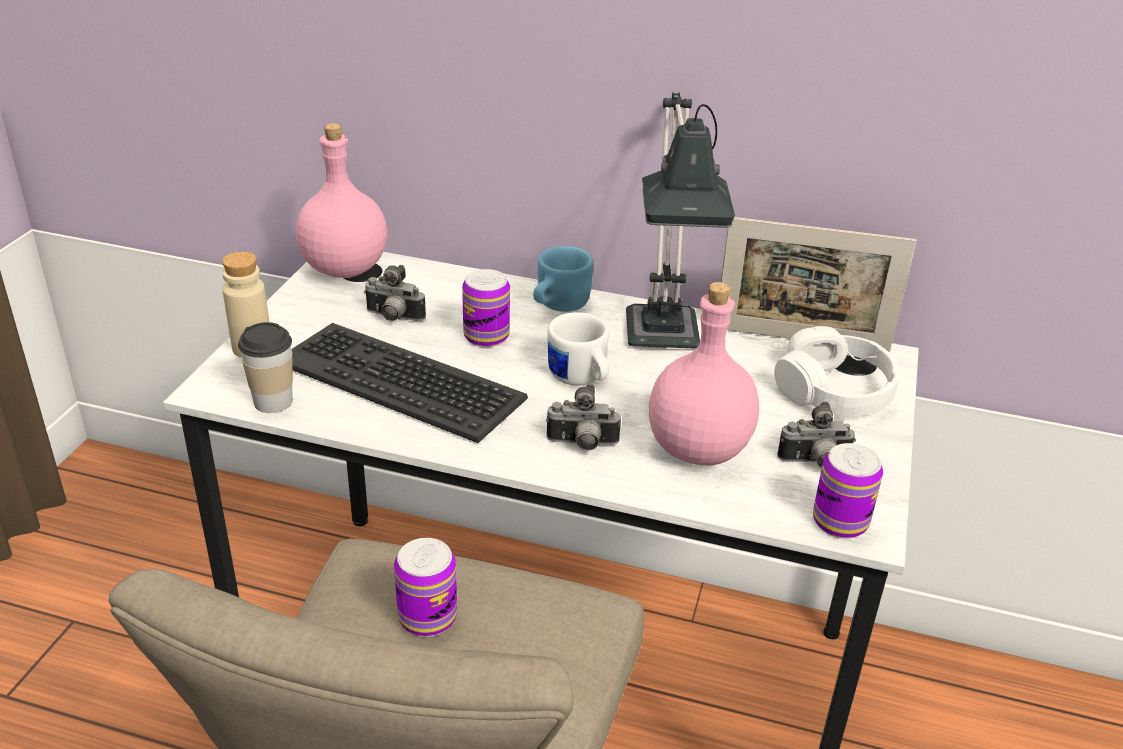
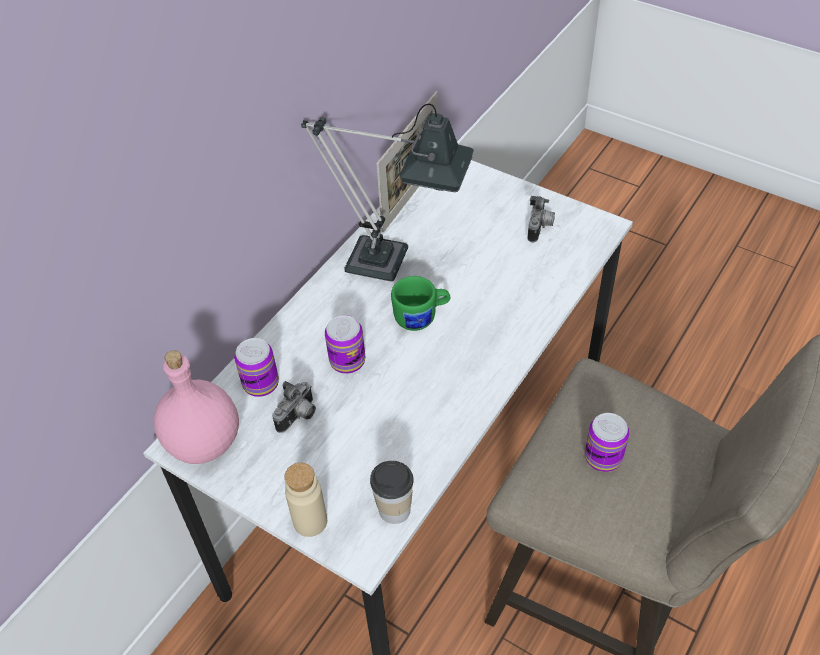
camera: 70 degrees left, 15 degrees up
(401, 381) = (392, 422): keyboard -> none
(557, 306) = (320, 311): blue mug -> none
(580, 379) = (422, 317): white mug -> green mug
(582, 444) = (496, 332): camera -> none
(699, 448) = (513, 275): pink bottle -> none
(834, 390) = (472, 197): white headphones -> none
(840, 521) = (594, 234): can -> can (261, 383)

